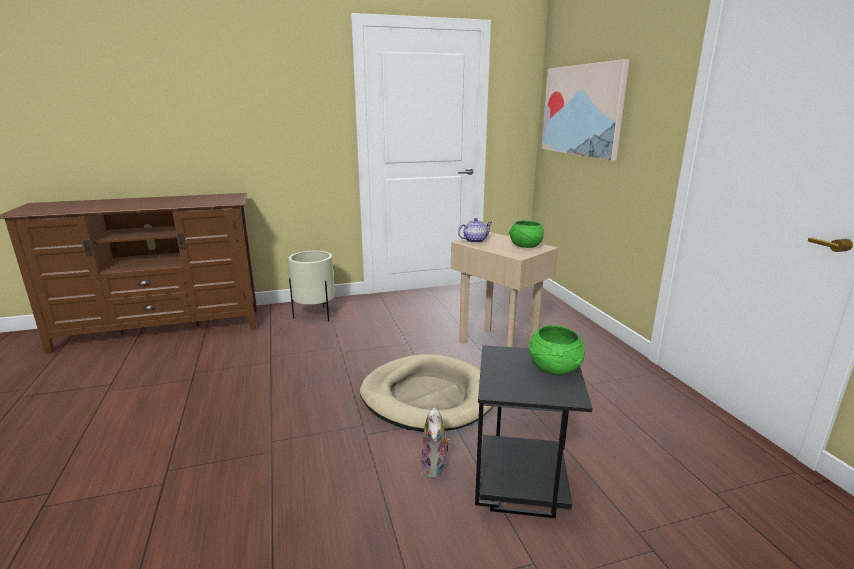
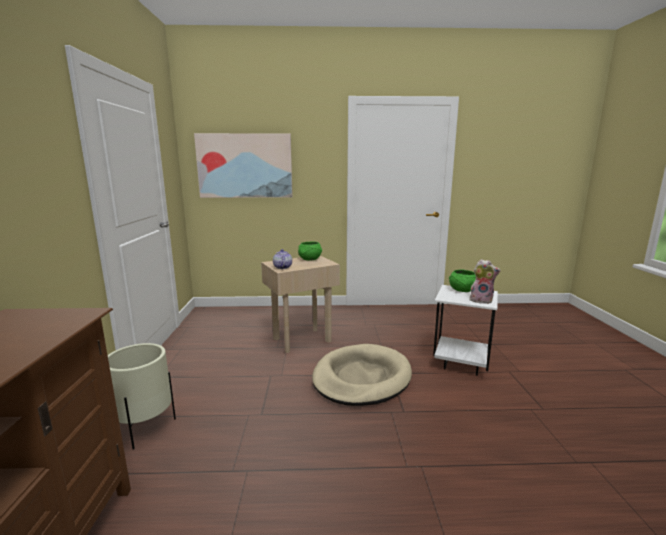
camera: 75 degrees left, 5 degrees down
(435, 468) = (442, 387): plush toy -> plush toy (481, 300)
(523, 492) = (461, 364): black side table -> white side table

